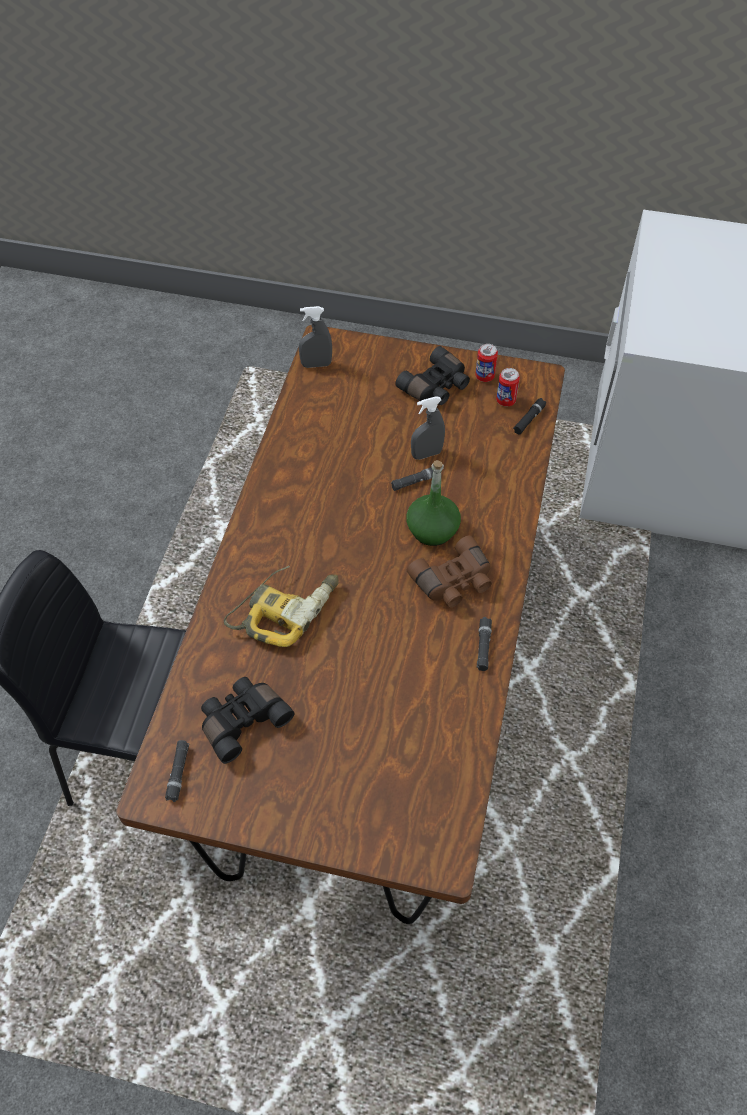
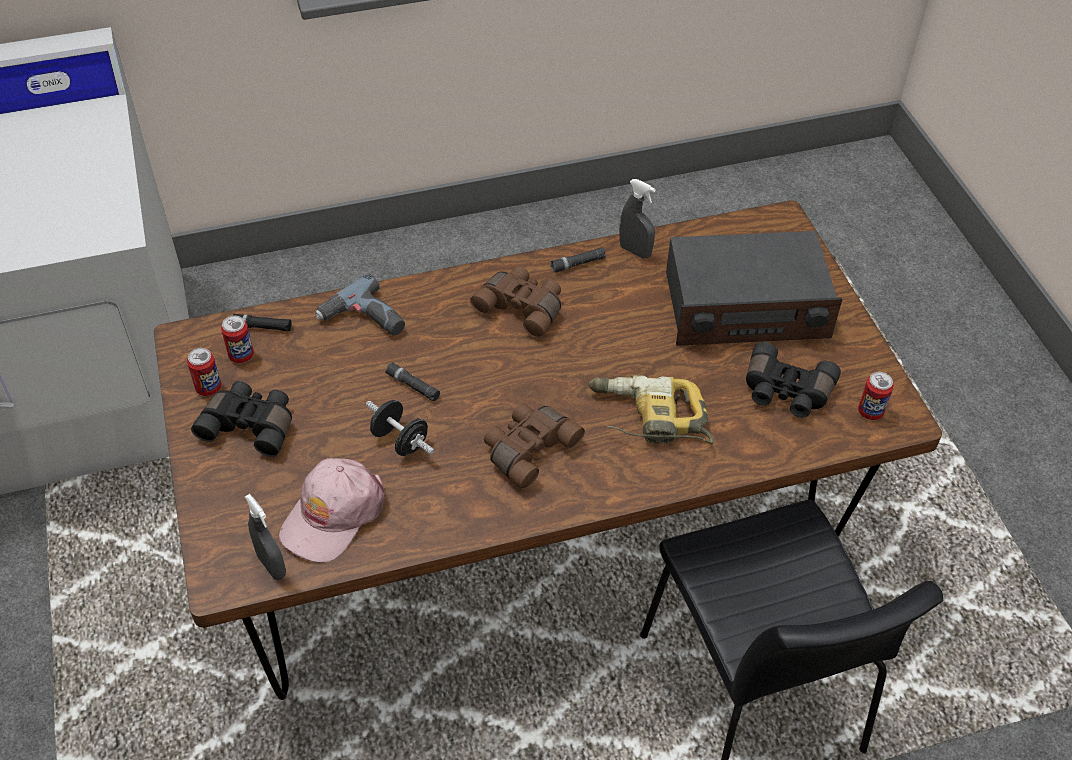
camera: 120 degrees left, 5 degrees down
(178, 773) = (870, 412): black flashlight -> can
(311, 522) = (528, 449): none -> brown binoculars
(333, 402) = (332, 515): none -> pink cap
(353, 750) = (745, 307): none -> radio
(369, 456) = (400, 440): none -> black dumbbell
(426, 454) = (366, 392): grey spray bottle -> grey spray bottle (635, 251)
(432, 529) = (469, 347): green bottle -> none
(500, 477) = (363, 321): none -> power drill

